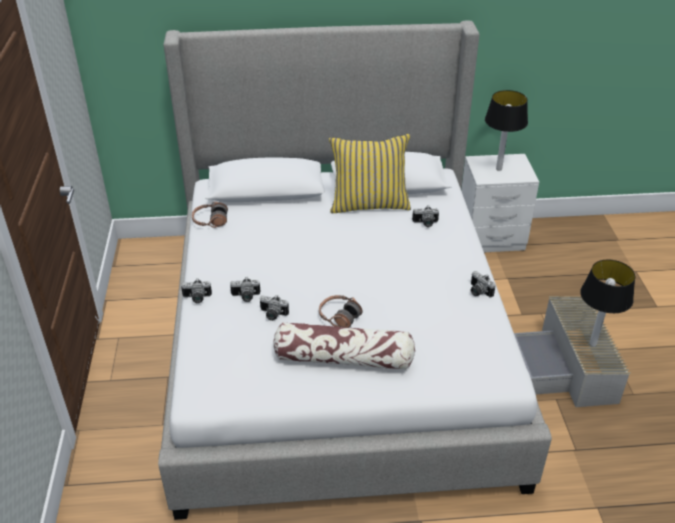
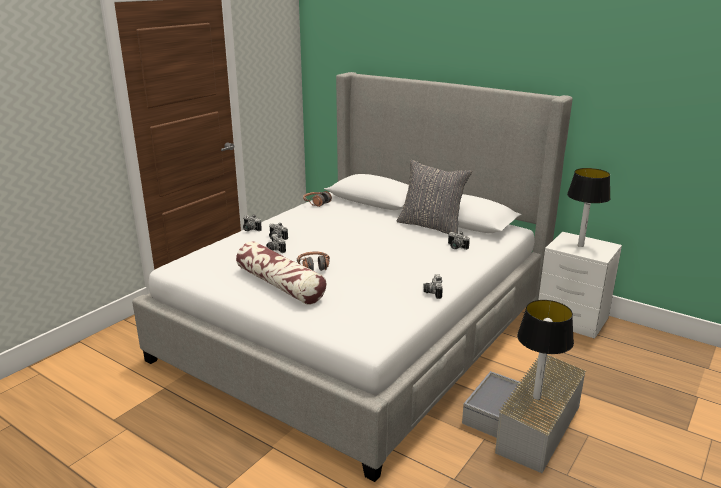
camera: 40 degrees right, 15 degrees down
(369, 204) = (431, 226): yellow pillow -> grey pillow

